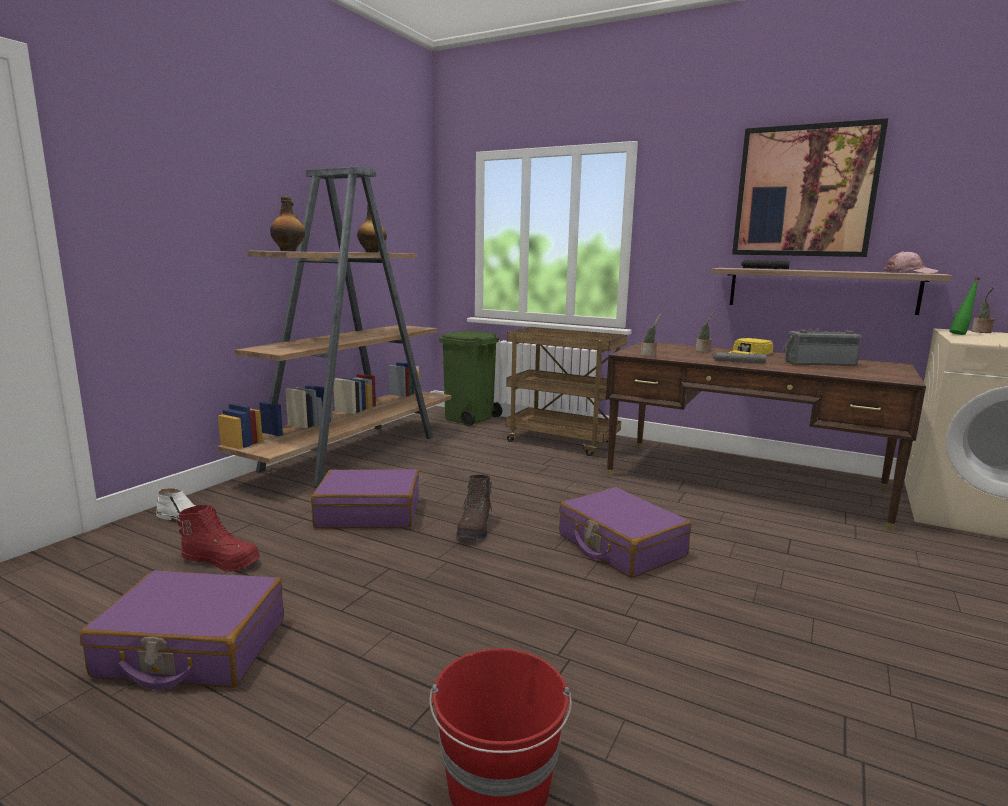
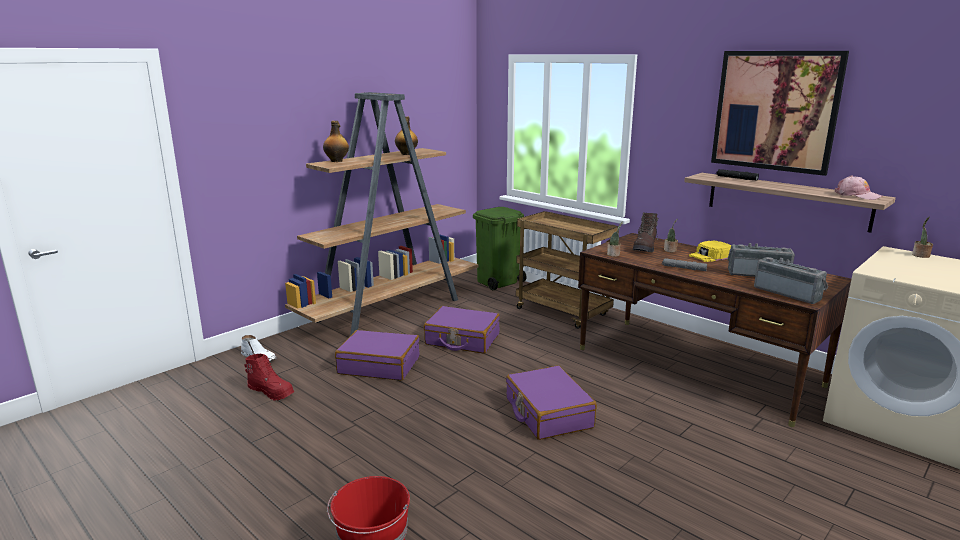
camera: 15 degrees right, 5 degrees up
(192, 648) = (238, 449): purple suitcase -> purple suitcase (462, 339)
(475, 528) = (448, 386): brown boot -> brown boot (645, 248)
(874, 375) = (788, 293): none -> radio
(960, 334) = (888, 259): green bottle -> none

